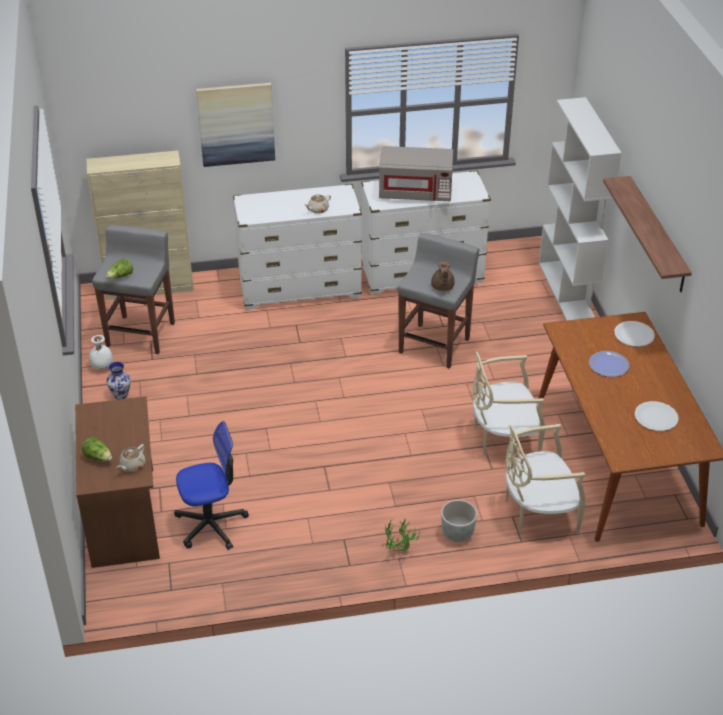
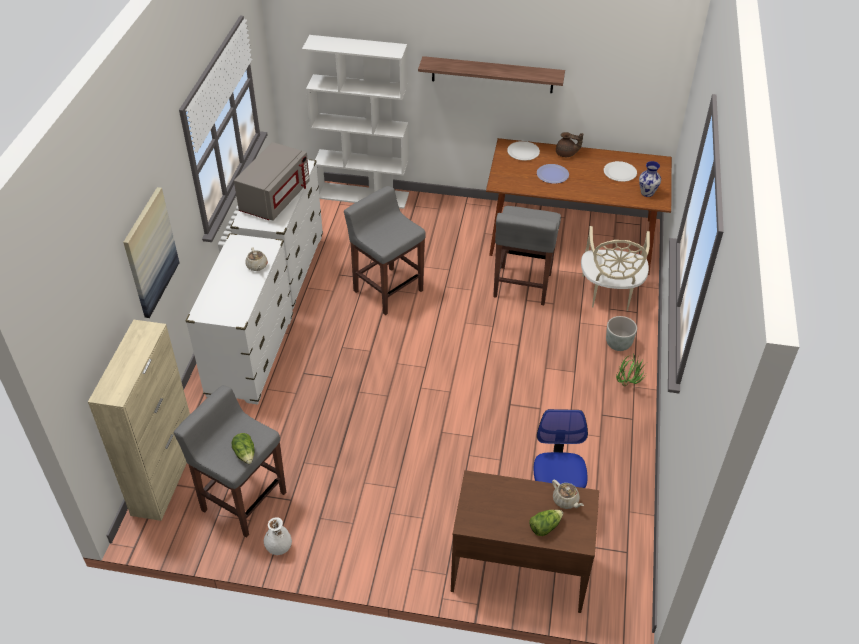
camera: 70 degrees left, 5 degrees up
(121, 395) = (335, 539): vase -> vase (647, 193)
(442, 287) = (403, 231): brown teapot -> brown teapot (566, 154)
(503, 438) = (522, 286): beige chair -> grey stool

